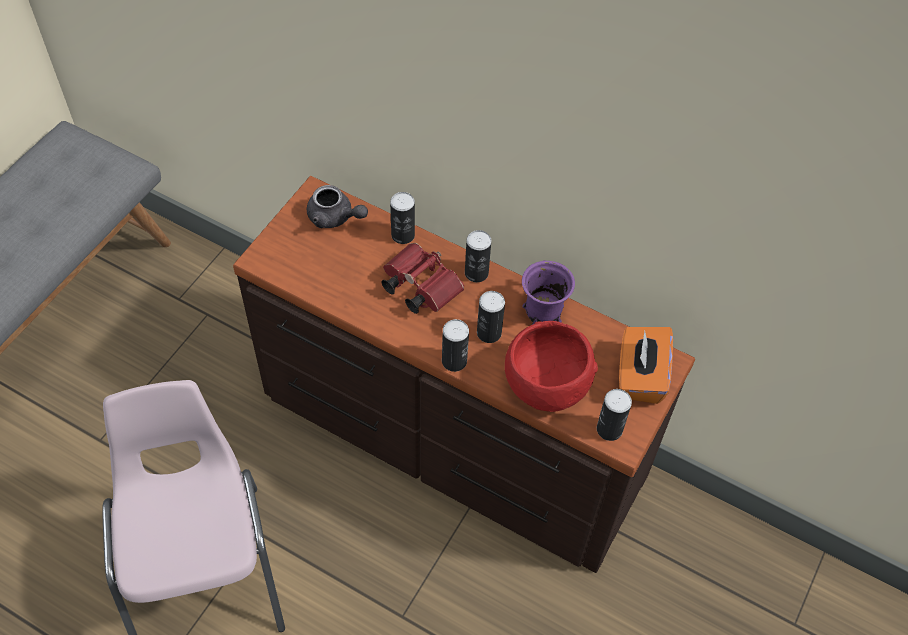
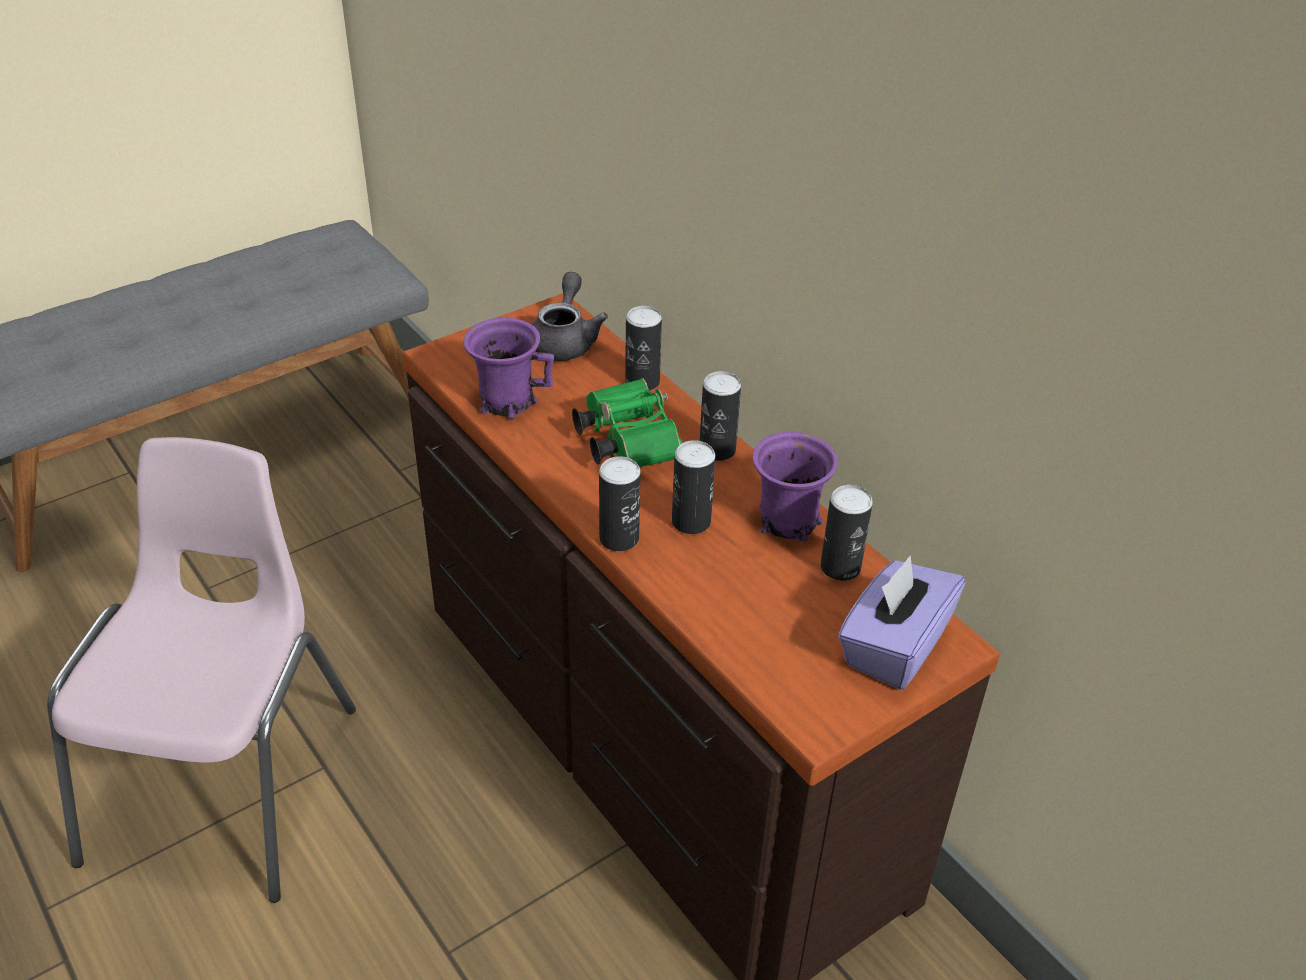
camera: 25 degrees right, 15 degrees down
(326, 281) = (506, 400): none -> purple mug
(335, 218) = (565, 340): grey teapot -> grey teapot turned 135 degrees counterclockwise
(418, 286) = (625, 441): red binoculars -> green binoculars
(545, 384) = (736, 607): red bowl -> none
(609, 429) = (803, 698): can -> can (840, 567)
(640, 376) = (893, 647): orange tissue box -> purple tissue box

